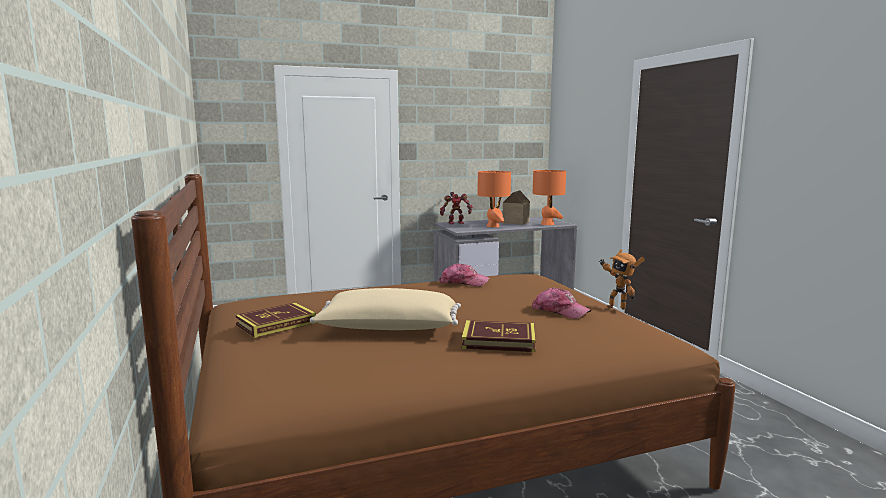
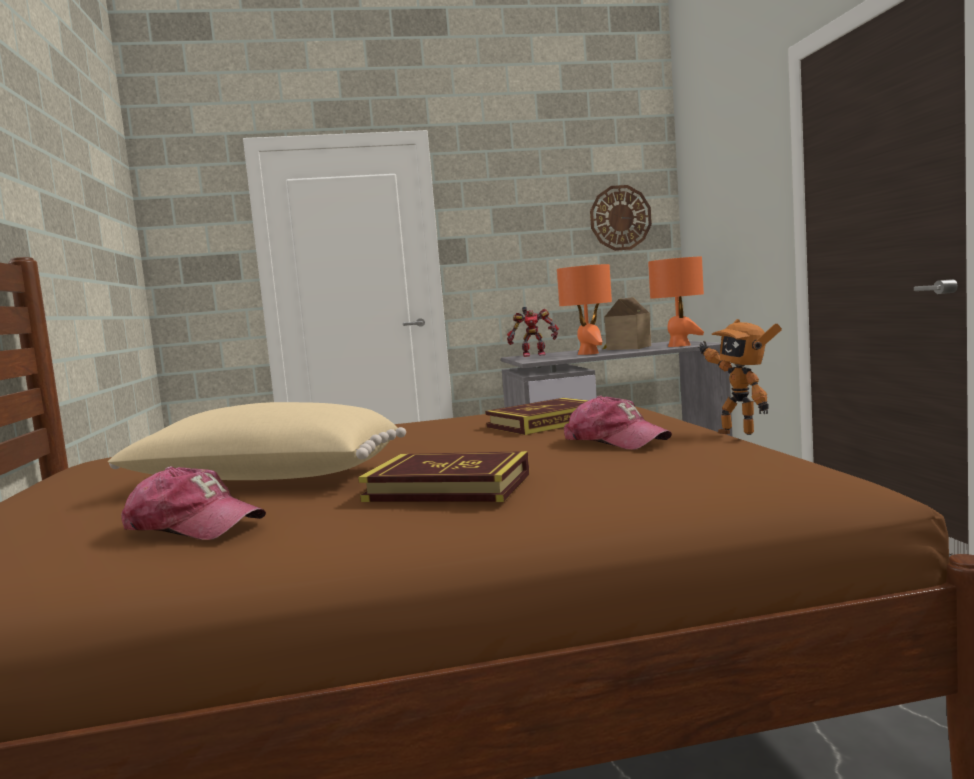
camera: 10 degrees right, 5 degrees down
(276, 324) = (91, 481): book -> book (546, 423)
(463, 282) = (476, 416): cap -> cap (193, 526)
(514, 136) = (620, 218): none -> wall clock

